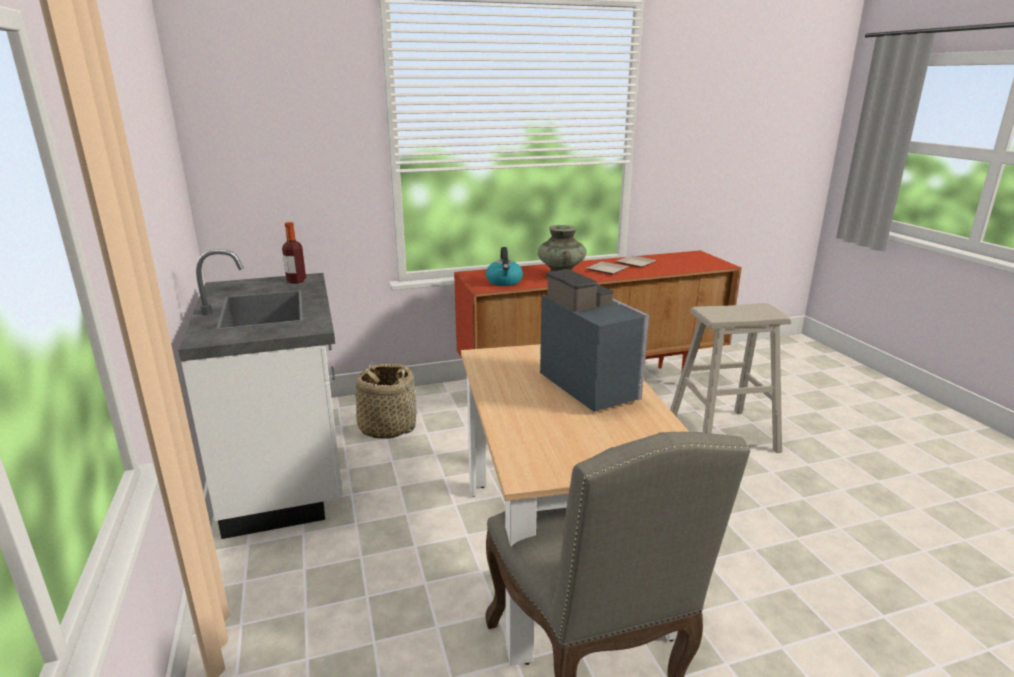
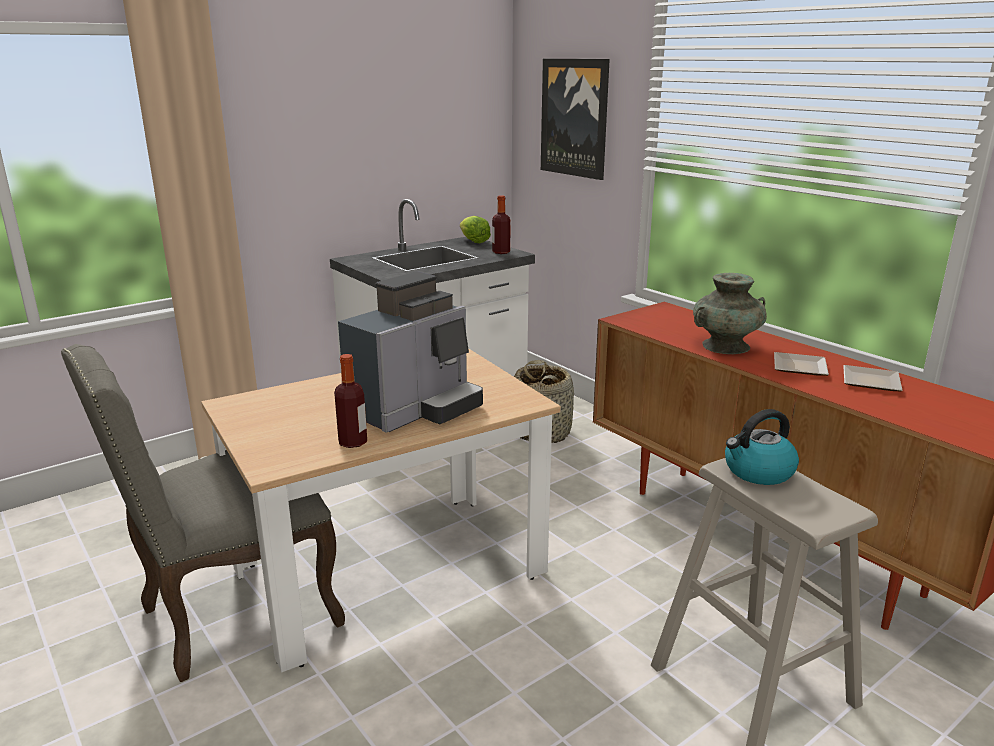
camera: 70 degrees right, 0 degrees up
(235, 284) = (474, 241): none -> lettuce
(291, 136) = (575, 118): none -> picture
(504, 282) = (658, 325): kettle -> kettle (758, 472)
(647, 417) = (353, 442): none -> bottle

